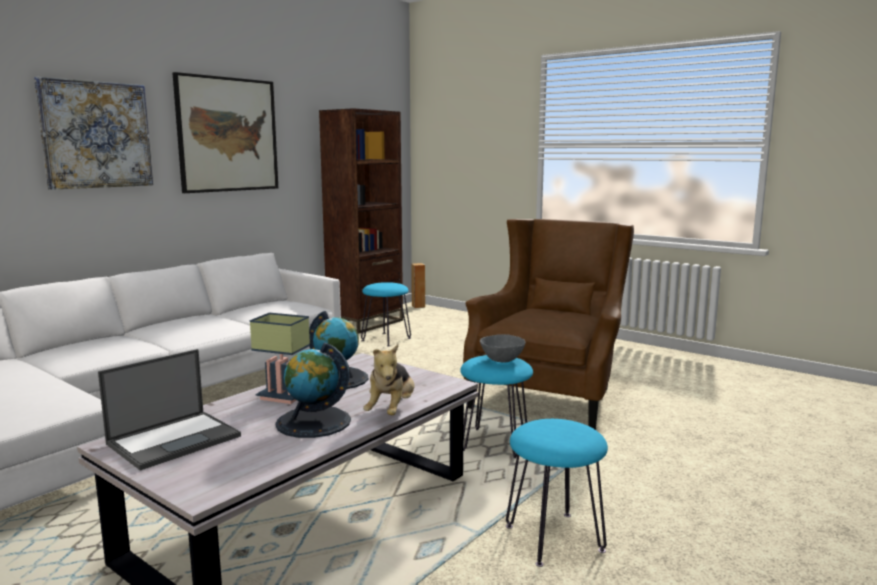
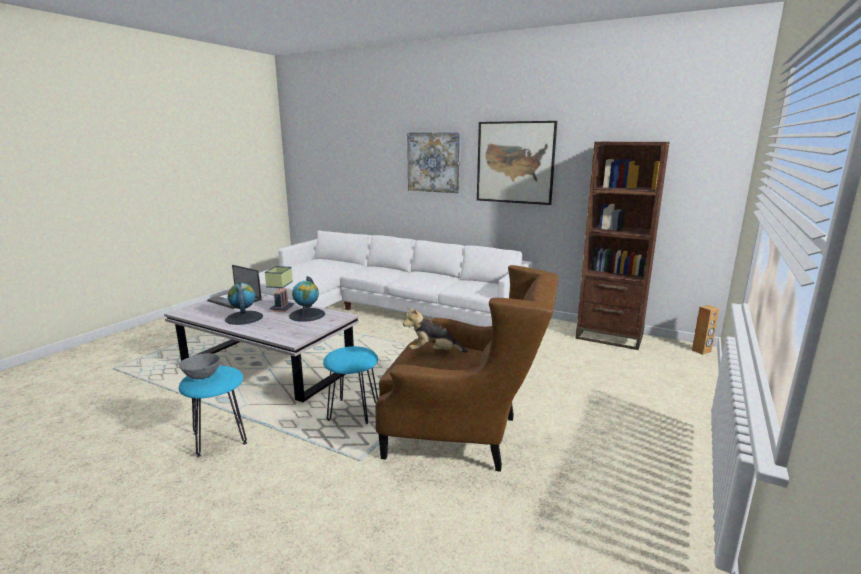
camera: 80 degrees right, 5 degrees up
(386, 339) = (570, 350): turquoise stool -> none
(391, 410) = (253, 331): plush toy -> plush toy (433, 352)
(502, 360) = (353, 355): grey bowl -> grey bowl (202, 376)

